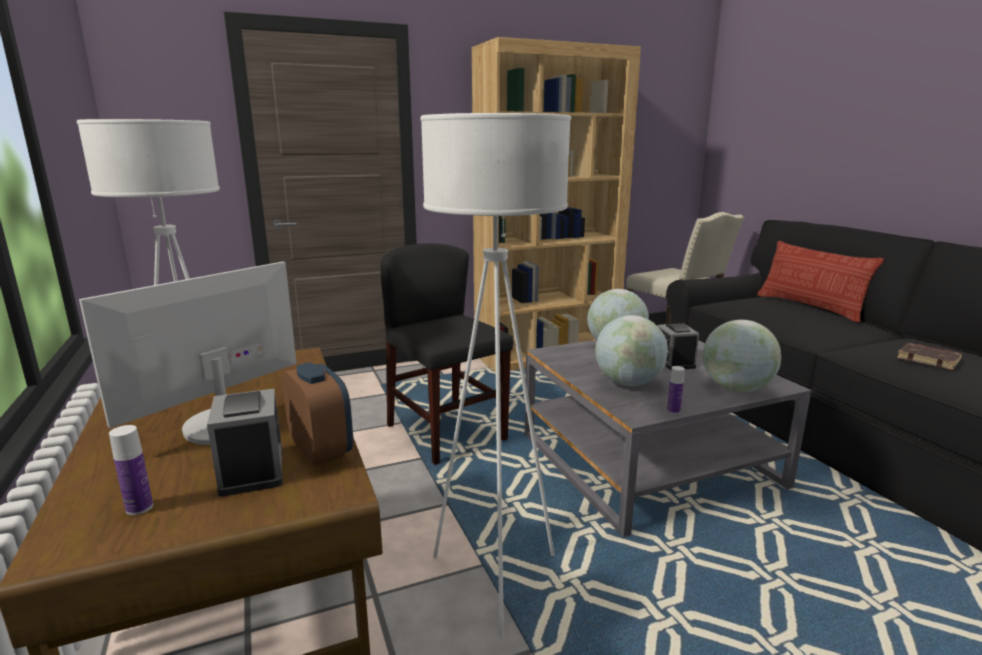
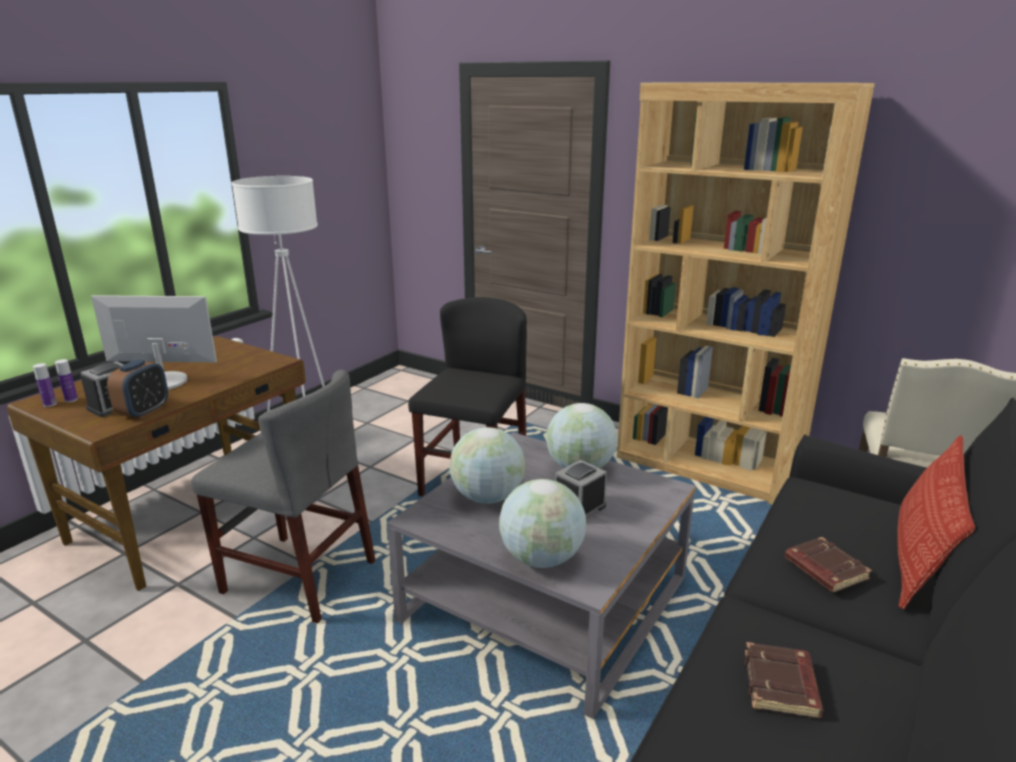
camera: 55 degrees right, 5 degrees up
(495, 579) = (299, 577): white floor lamp -> grey chair
(673, 411) = (443, 534): bottle -> bottle (50, 404)
(814, 323) = (824, 569): none -> brown book

